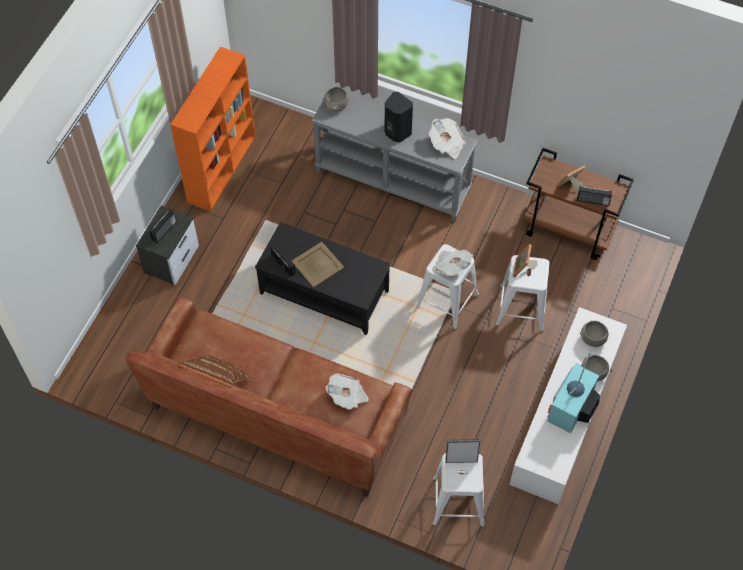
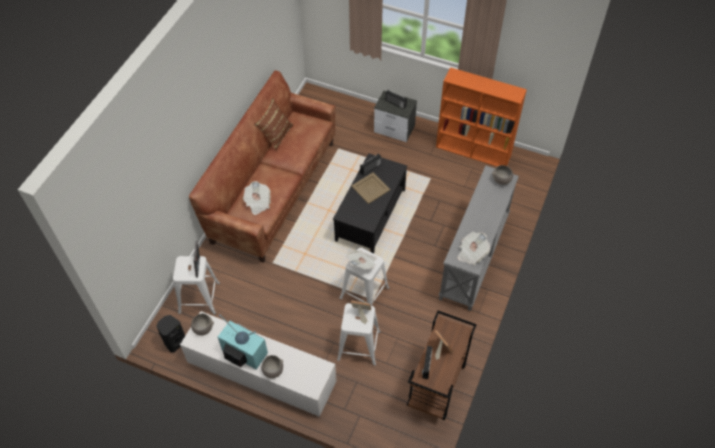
camera: 90 degrees right, 5 degrees down
(397, 132) = (480, 219): black speaker -> black speaker (174, 342)
(592, 339) = (304, 372): grey bowl -> grey bowl (203, 328)

